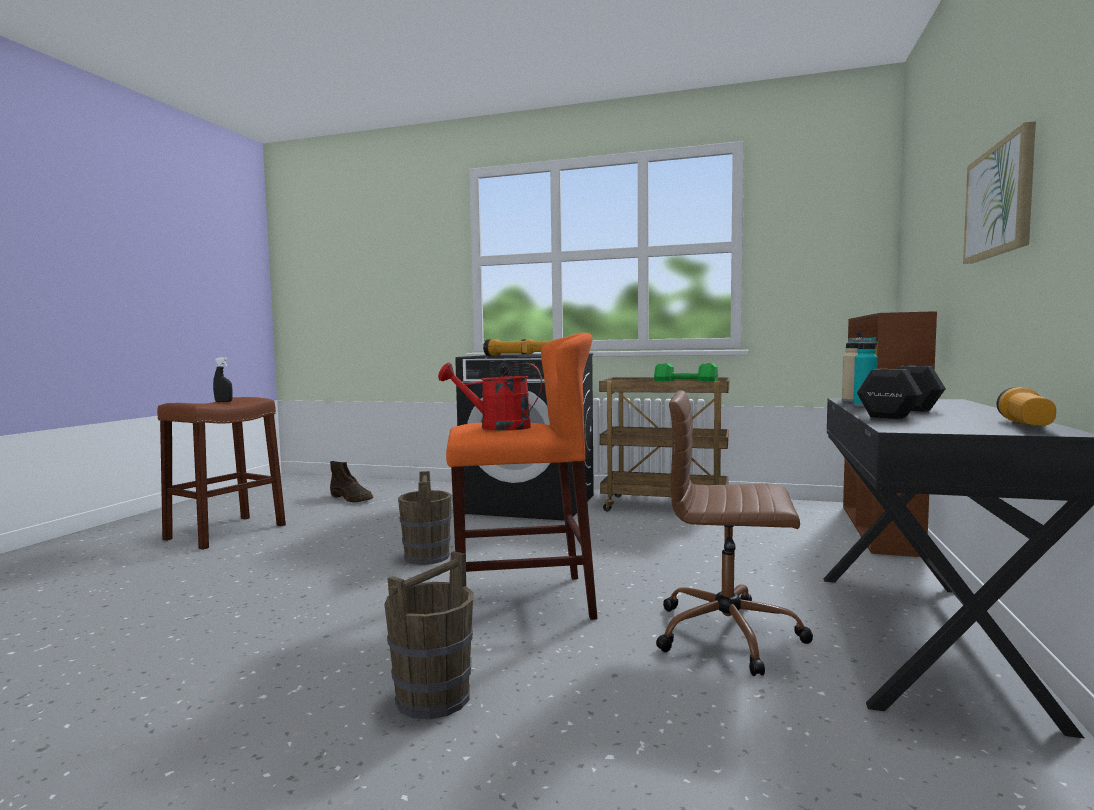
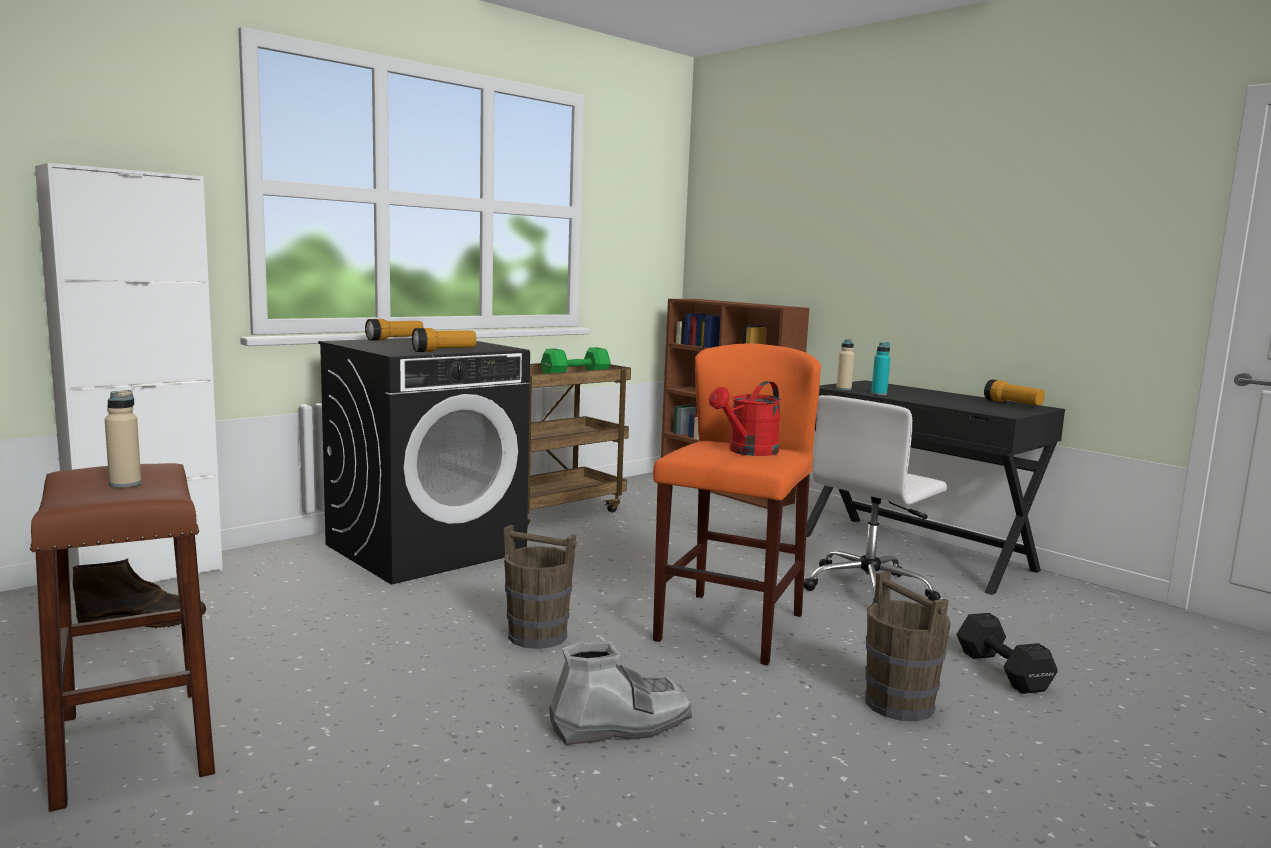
camera: 60 degrees left, 5 degrees up
(223, 402) = (125, 484): black spray bottle -> beige bottle
(307, 607) = (620, 725): none -> grey boot
(407, 483) = (147, 575): none -> white cabinet
(730, 635) = (869, 588): brown office chair -> white office chair
(899, 413) = (933, 400): black dumbbell -> black dumbbell (1003, 672)
(1000, 200) = (914, 244): picture -> none

